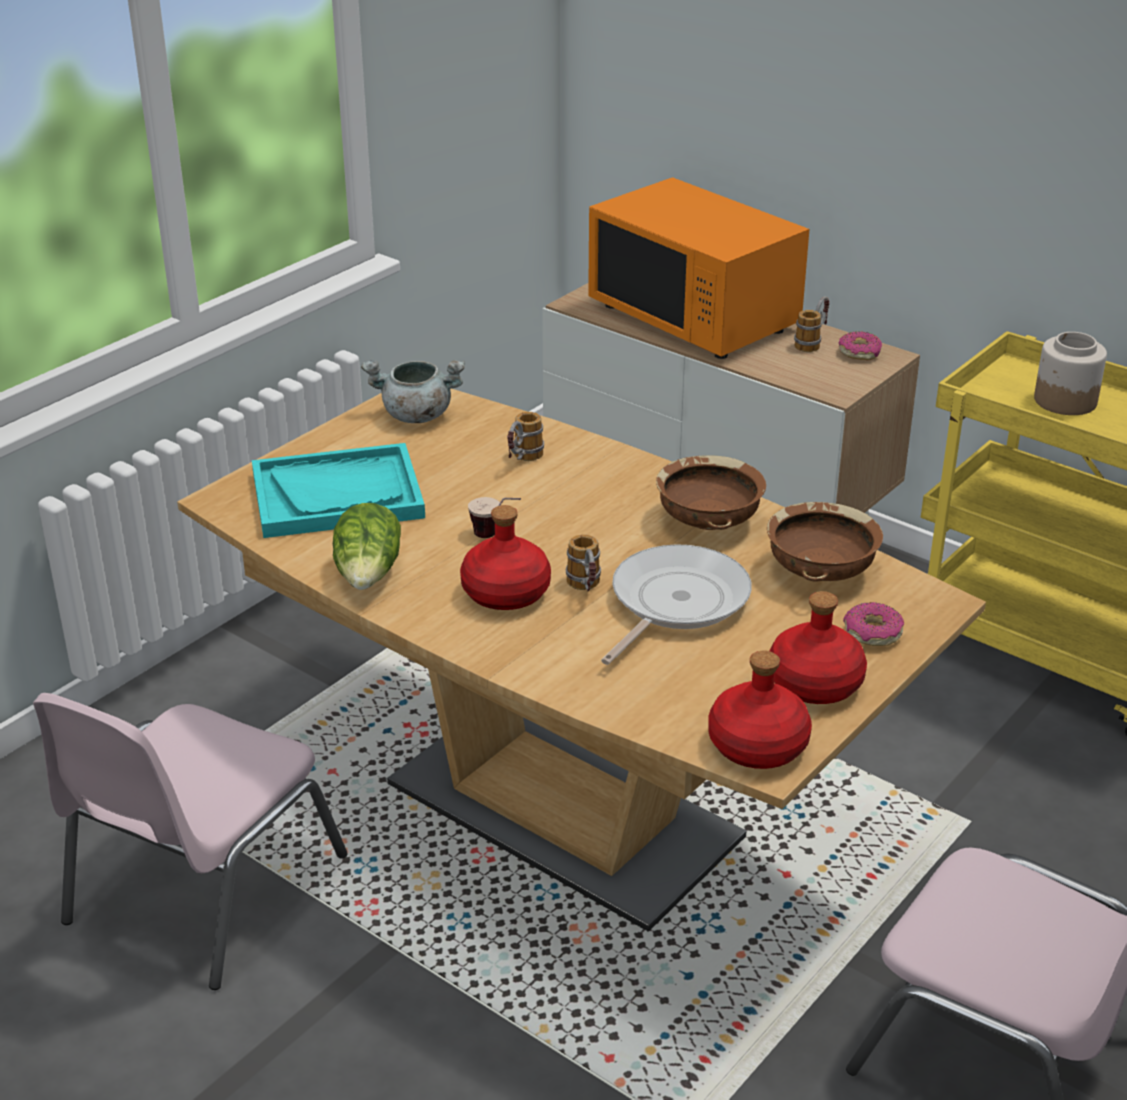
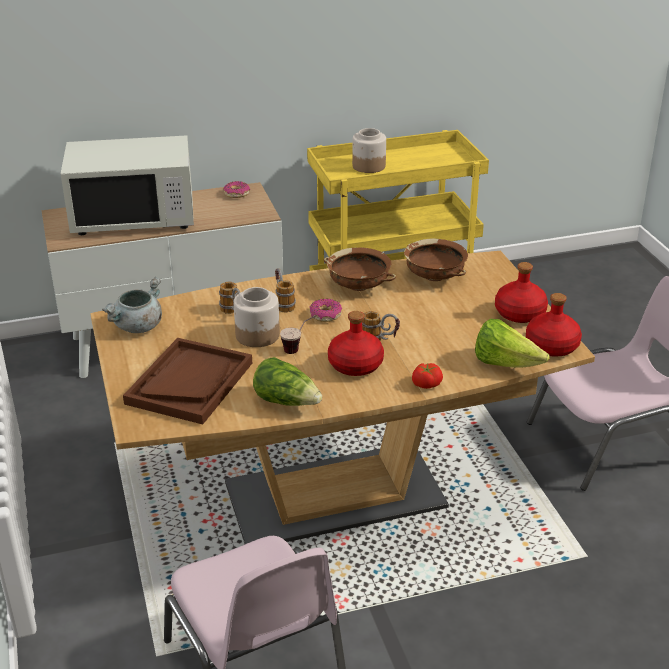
camera: 55 degrees left, 0 degrees up
(338, 495) = (189, 383): turquoise tray -> brown tray
(491, 497) = (258, 335): none -> jar
(524, 665) = (426, 383): none -> tomato
(655, 717) = (505, 363): none -> lettuce
(675, 602) = (418, 322): frying pan -> none
(694, 317) = (134, 217): orange microwave -> white microwave
(812, 342) = (208, 200): mug -> mug (283, 303)
(872, 633) = (496, 284): donut -> donut (325, 315)

